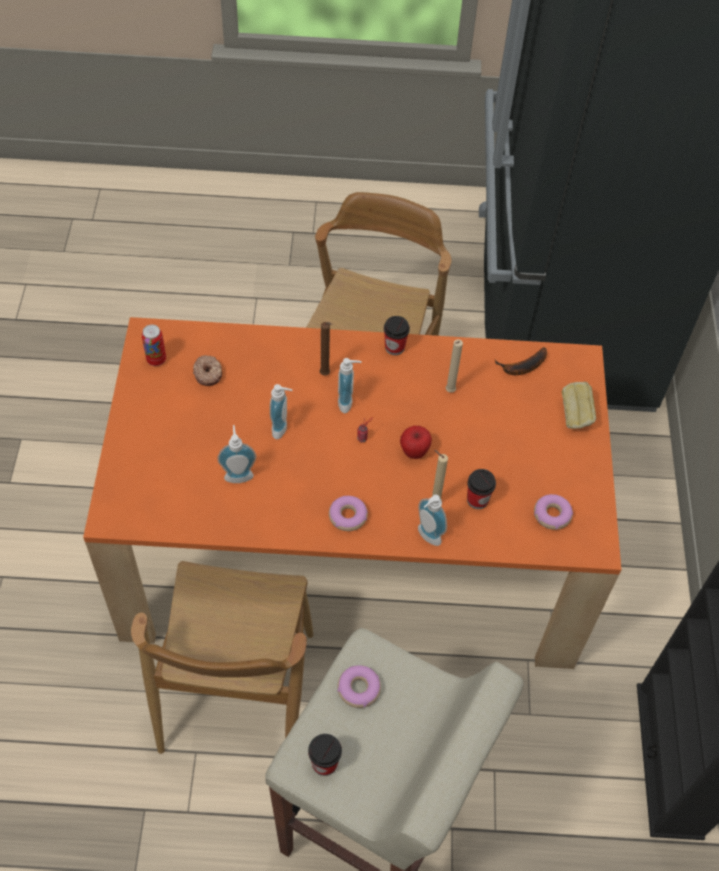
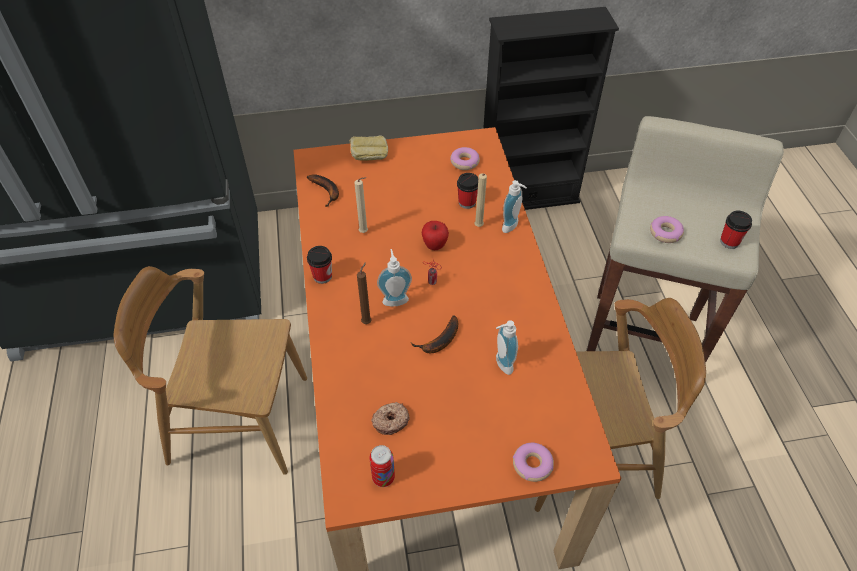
camera: 100 degrees left, 5 degrees down
(282, 428) = (439, 341): soap dispenser -> banana
(348, 516) = (513, 277): donut -> donut (532, 464)

